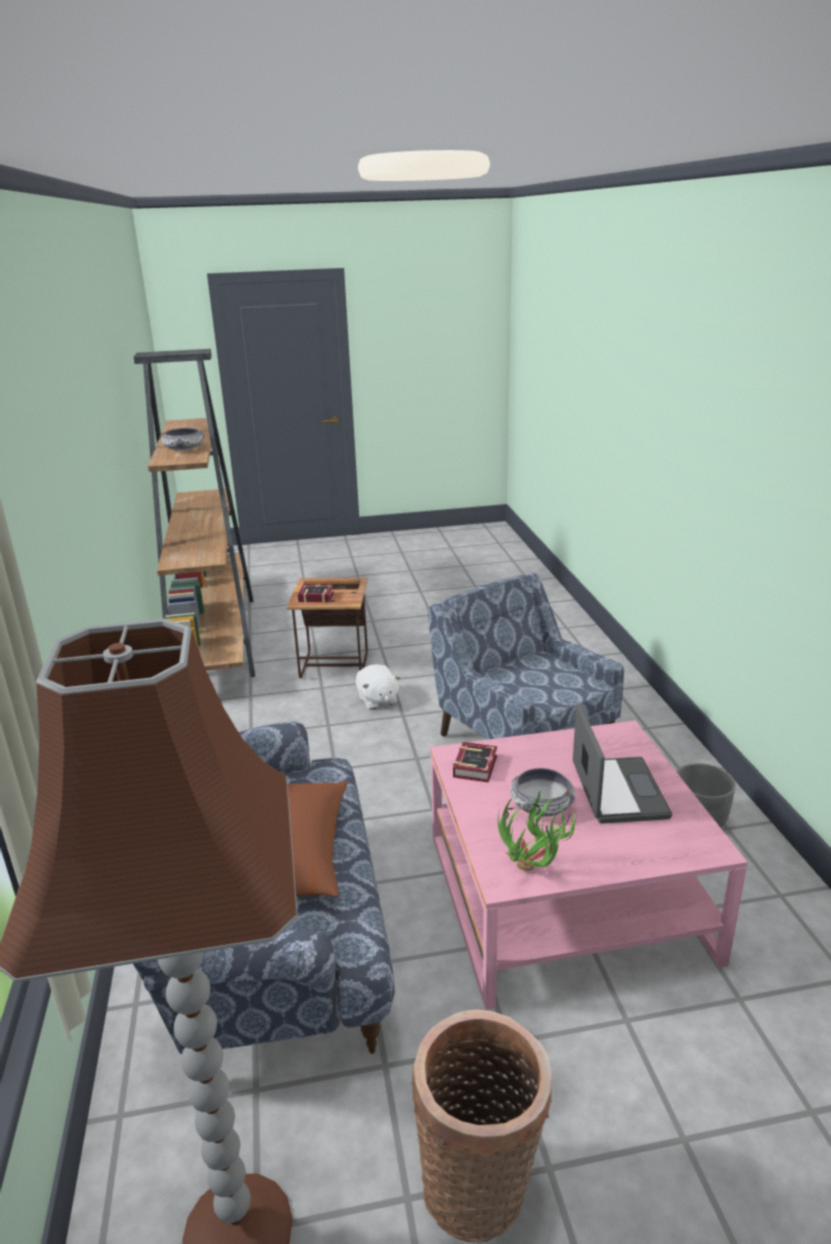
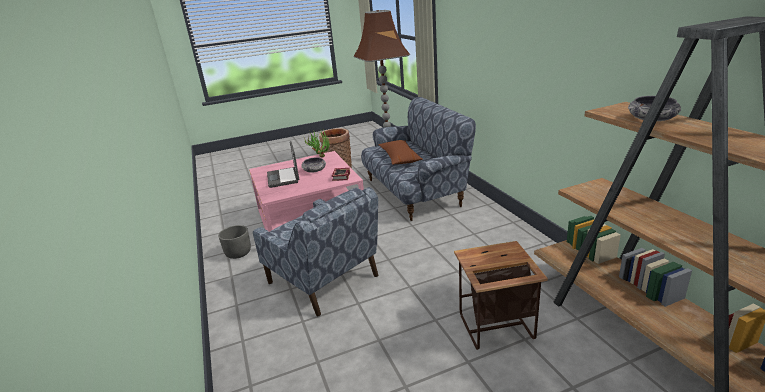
camera: 170 degrees right, 0 degrees up
(315, 597) = (503, 254): book -> none
(377, 700) = (435, 296): white plush toy -> none

